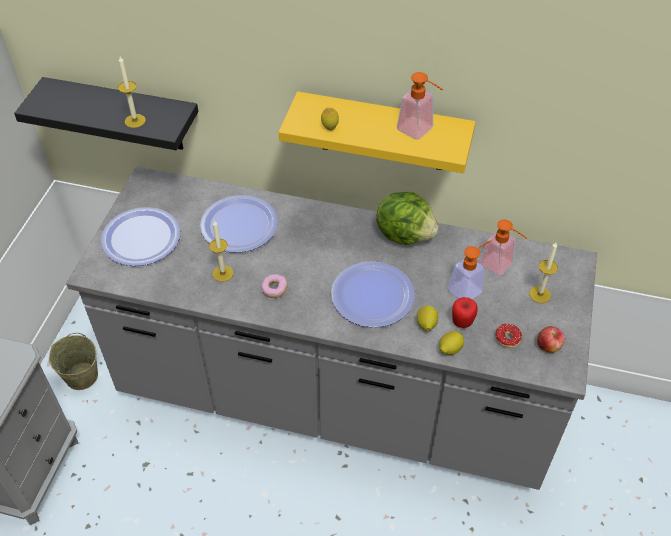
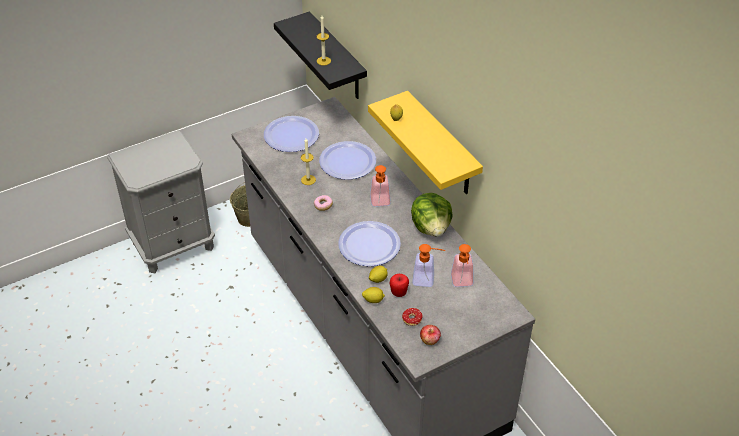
camera: 45 degrees right, 5 degrees down
(419, 131) = (441, 151): soap dispenser -> soap dispenser (380, 203)
(540, 294) = (464, 313): candle -> none

